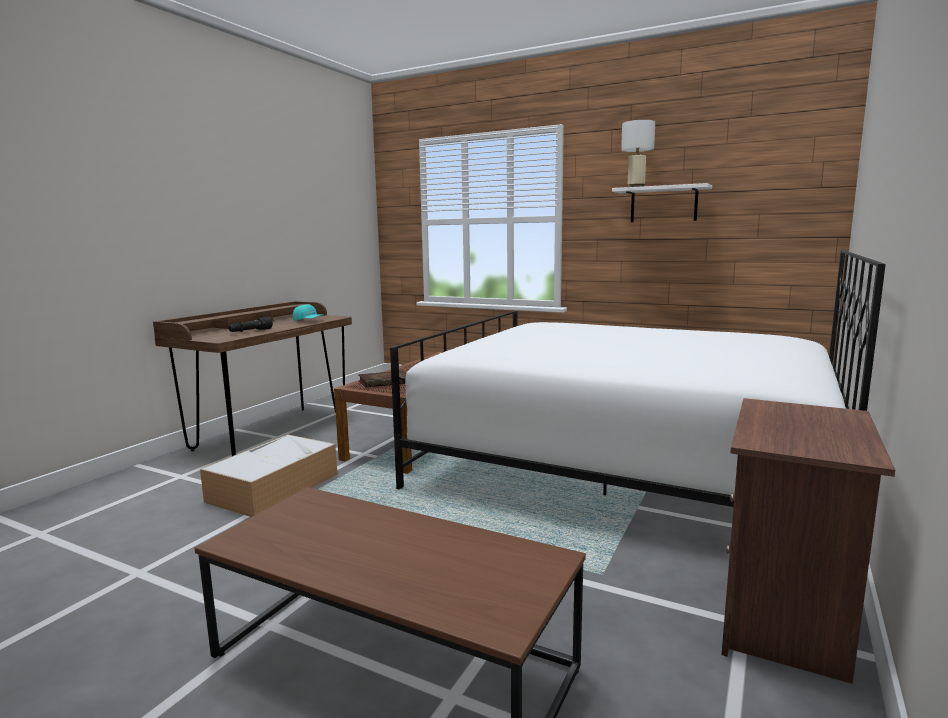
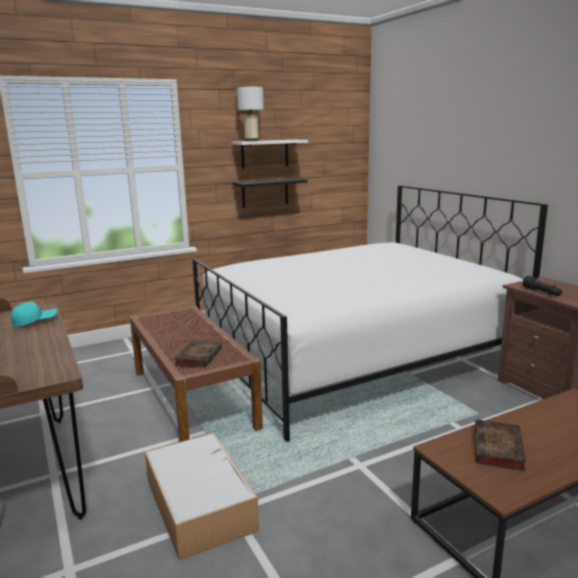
camera: 55 degrees left, 5 degrees up
(250, 331) = (38, 354): black flashlight -> black flashlight (542, 292)
(333, 526) = (499, 449): none -> book
(659, 254) = (265, 192): none -> black shelf

